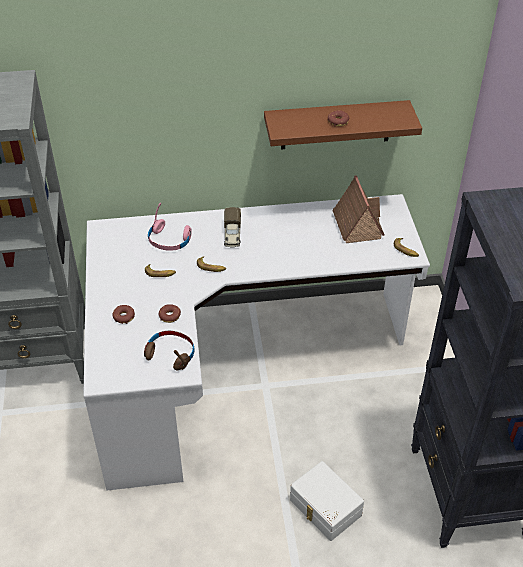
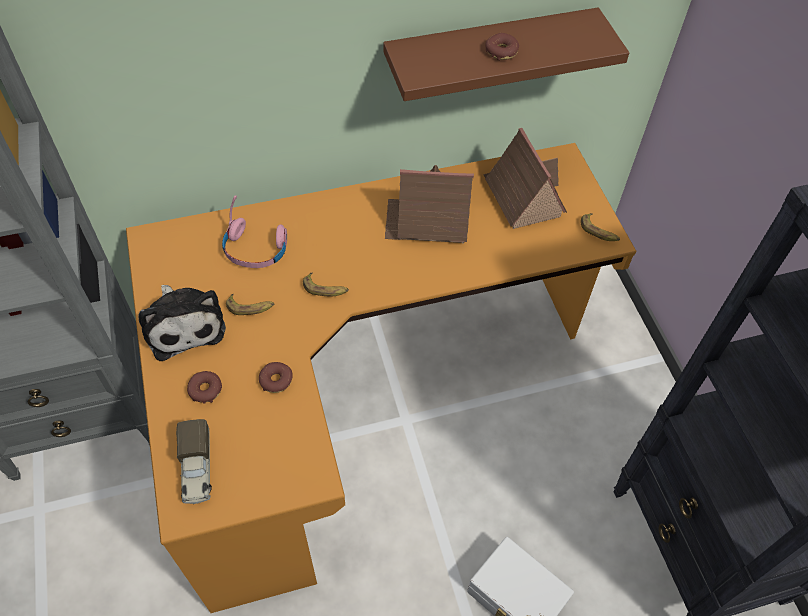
camera: 10 degrees left, 10 degrees up
(116, 279) = (184, 324): none -> plush toy
(171, 354) = (288, 448): brown headphones -> none
(232, 235) = (347, 231): toy truck -> toy truck (197, 469)
(233, 364) = (358, 392): white desk -> orange desk
(288, 233) = (427, 221): none -> toy house

